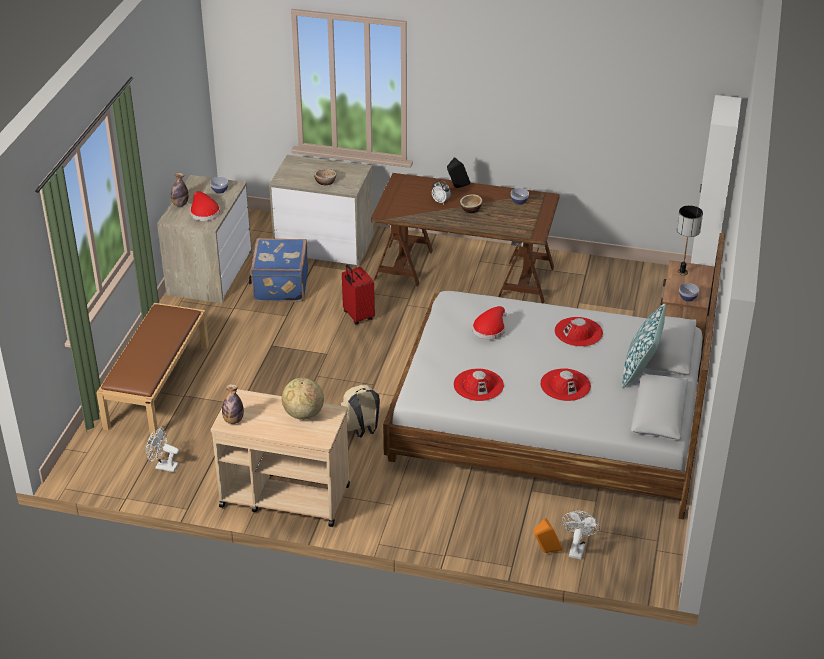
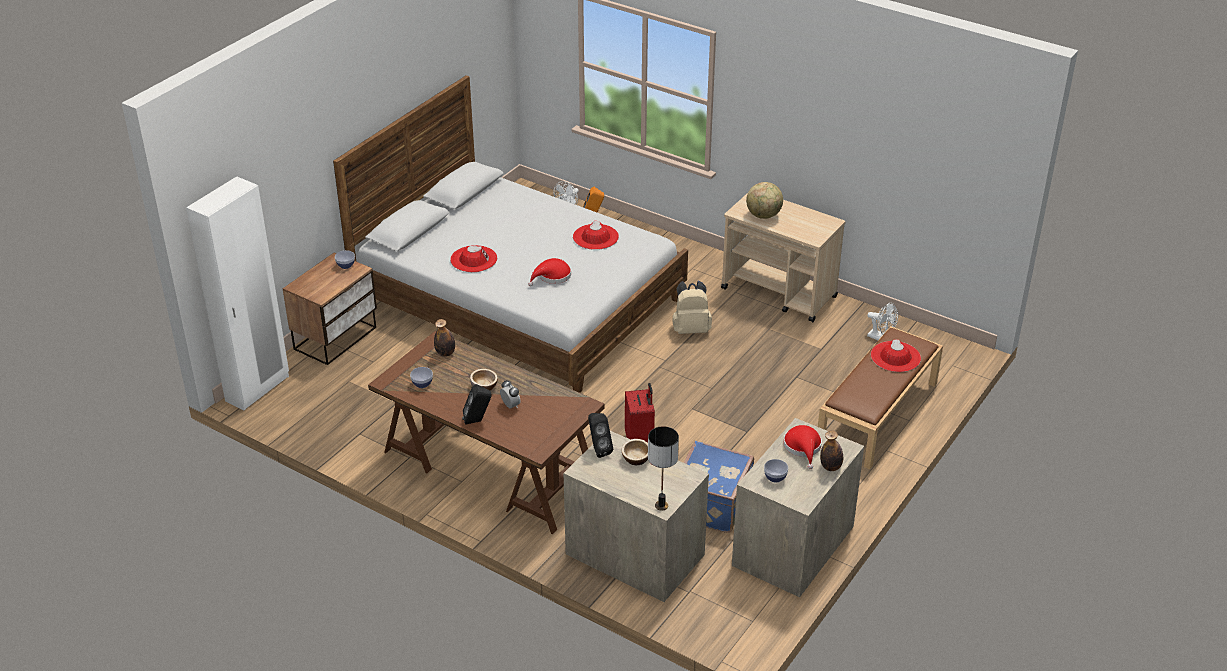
camera: 160 degrees left, 0 degrees up
(233, 420) = (824, 222): bottle -> bottle (445, 353)
(355, 182) = (598, 450): none -> black speaker
(565, 385) = (522, 222): red hat -> red hat (895, 357)
(640, 370) = (449, 220): pillow -> none
(682, 272) = (322, 290): table lamp -> table lamp (661, 506)

